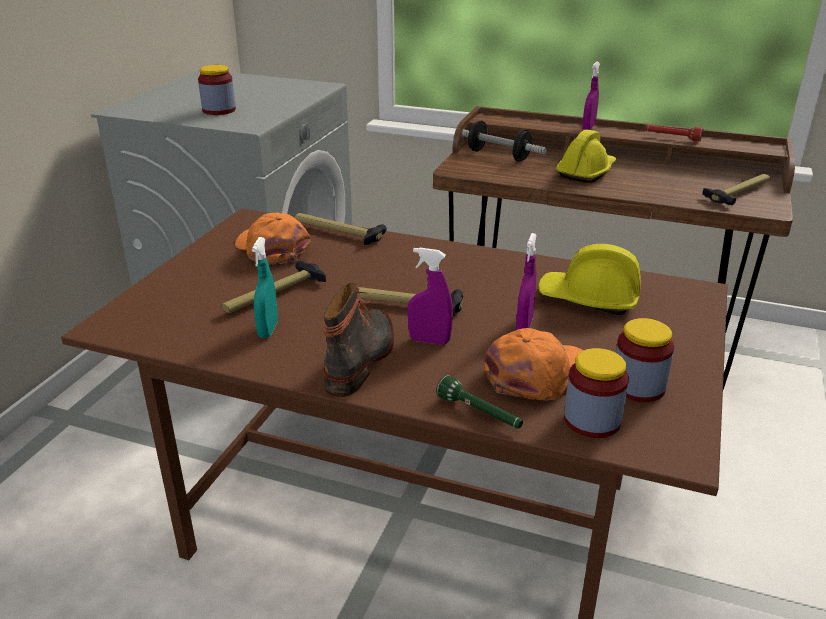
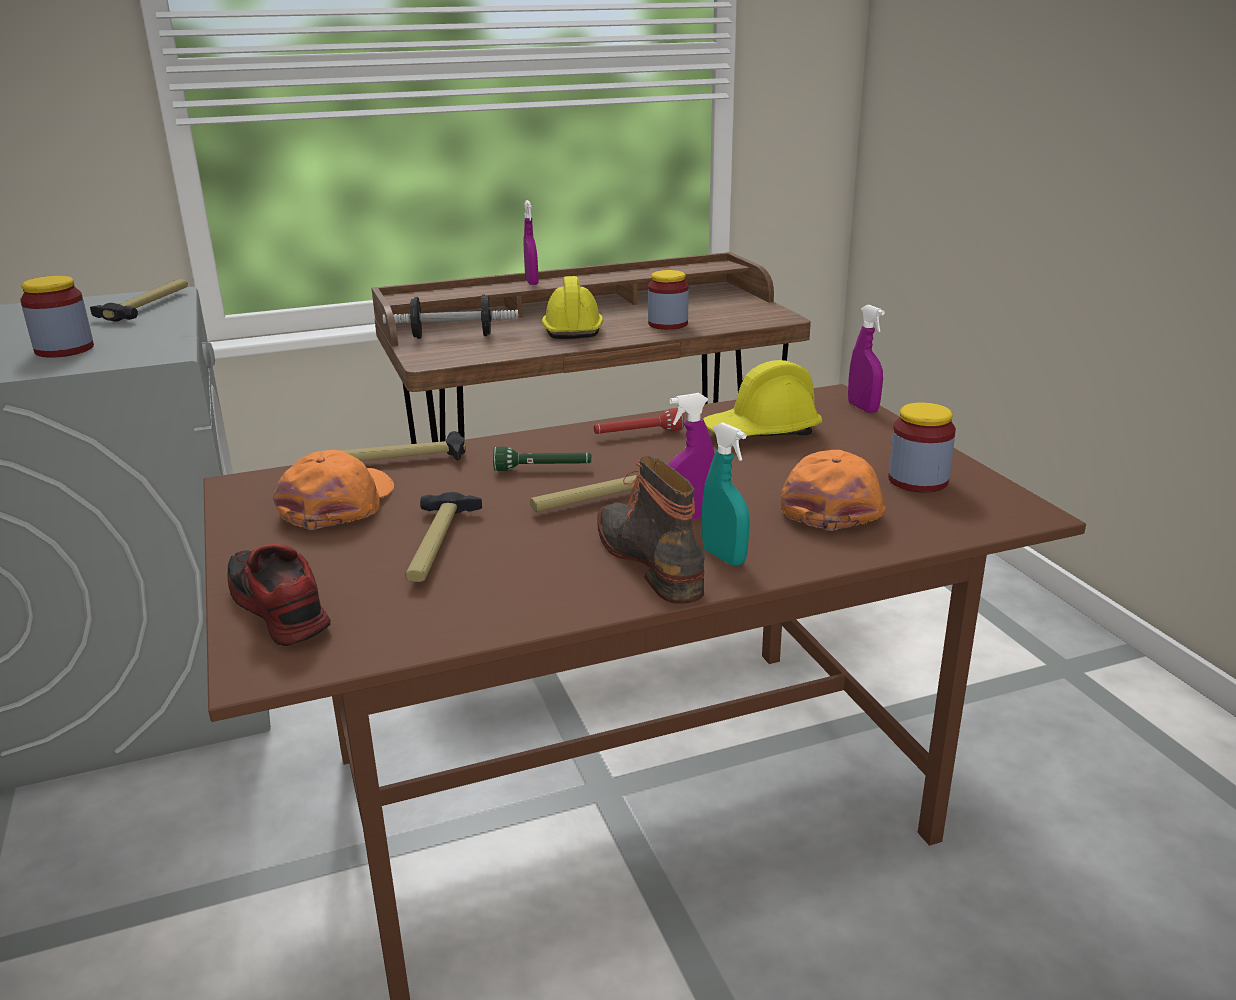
camera: 40 degrees left, 5 degrees down
(156, 298) = (277, 610): none -> shoe
(268, 330) = (498, 579): turquoise spray bottle -> turquoise spray bottle (724, 557)
(272, 248) = (339, 503): orange cap -> orange cap turned 90 degrees clockwise
(480, 414) = (843, 554): green flashlight -> green flashlight (543, 469)
(524, 325) = (747, 472): purple spray bottle -> purple spray bottle (863, 408)
(592, 420) = (932, 519): jar -> jar (668, 324)
(672, 137) = (627, 274): red flashlight -> red flashlight (638, 434)
(739, 193) = (736, 311): hammer -> hammer (148, 306)

